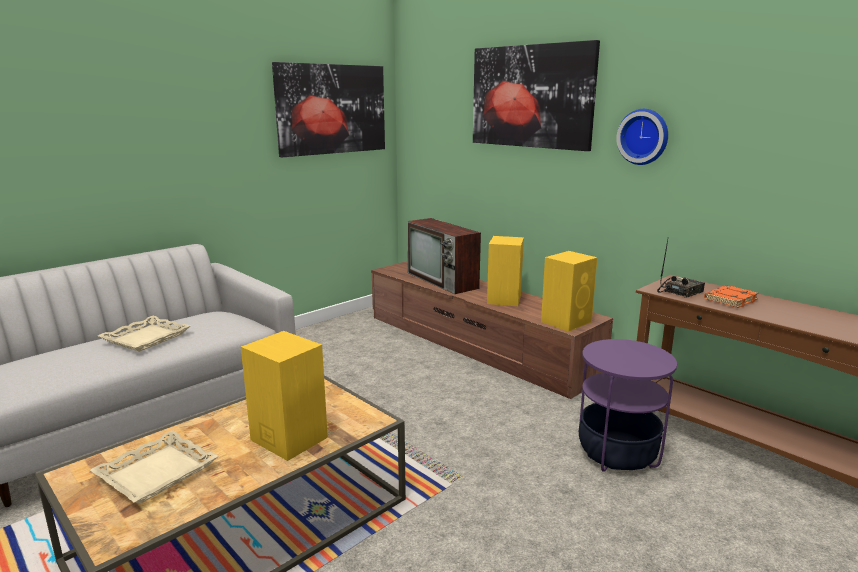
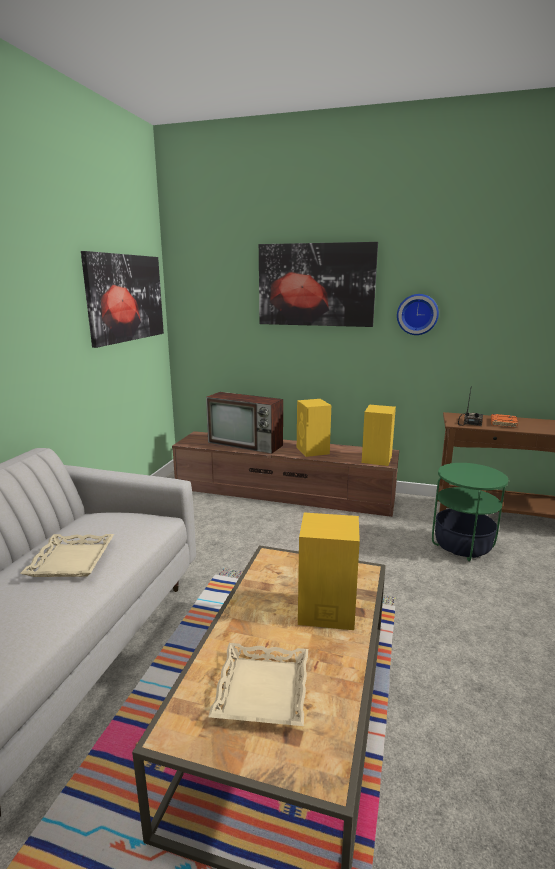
camera: 30 degrees left, 0 degrees up
(617, 455) = (462, 547): purple side table -> green side table

